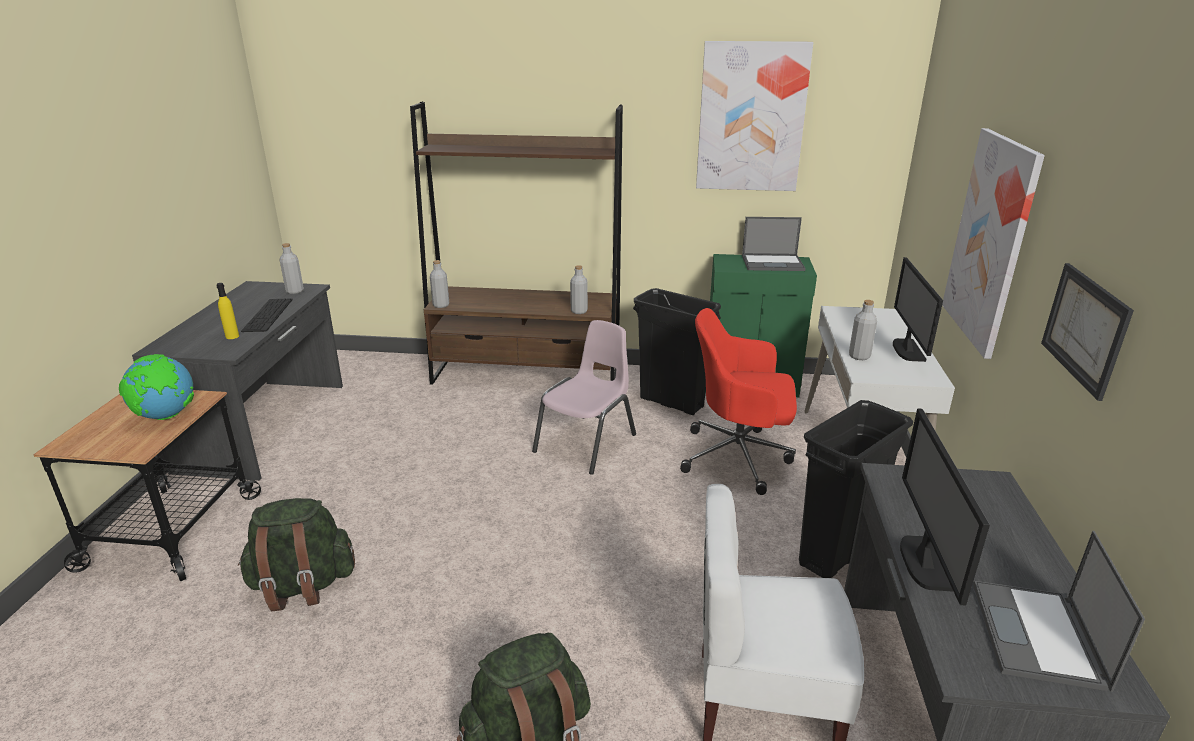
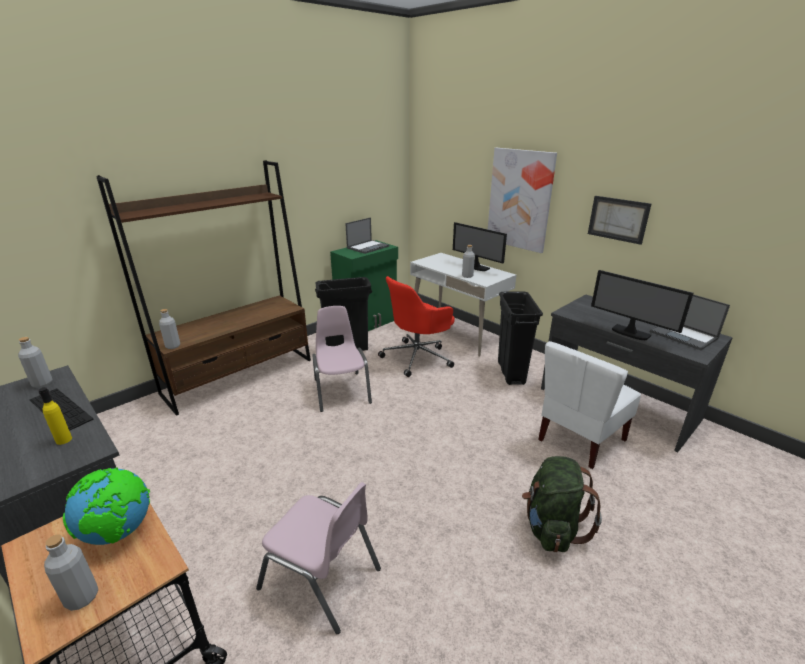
camera: 50 degrees left, 0 degrees up
(302, 586) = (321, 578): green backpack -> pink chair
(579, 311) = (279, 312): grey bottle -> grey bottle (82, 597)
(751, 118) = (336, 161): picture -> none

